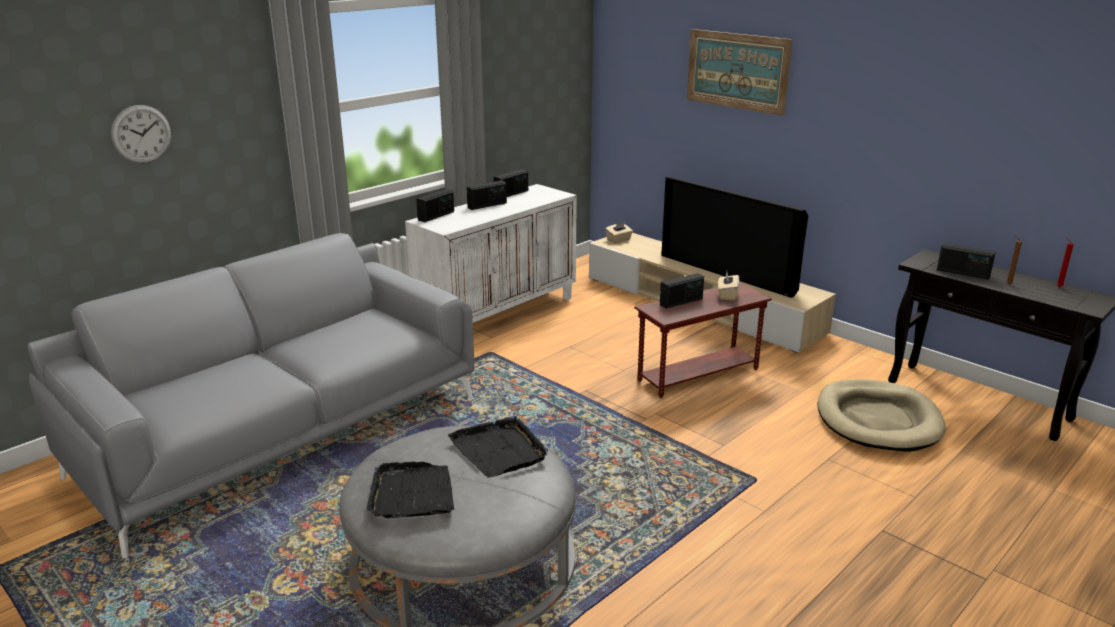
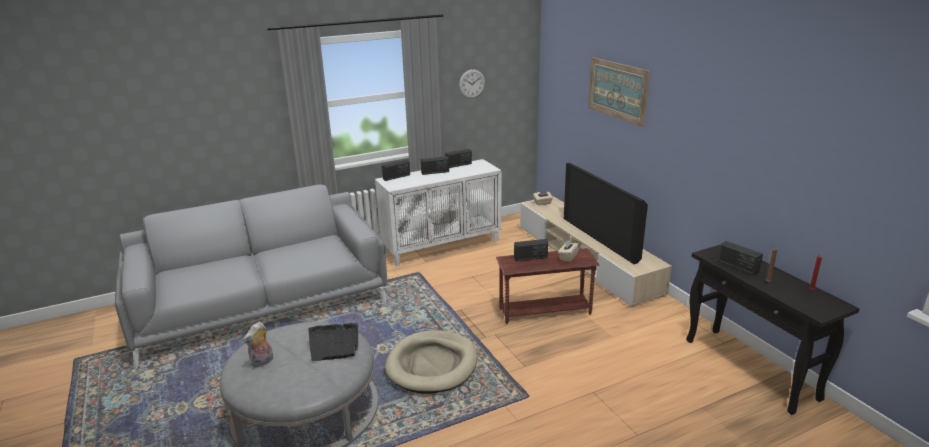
camera: 20 degrees right, 0 degrees up
(141, 134) = (198, 117): wall clock -> wall clock (472, 84)
(412, 494) = (262, 362): black tray -> plush toy
(878, 420) = (654, 369): beige dog bed -> beige dog bed (432, 365)

